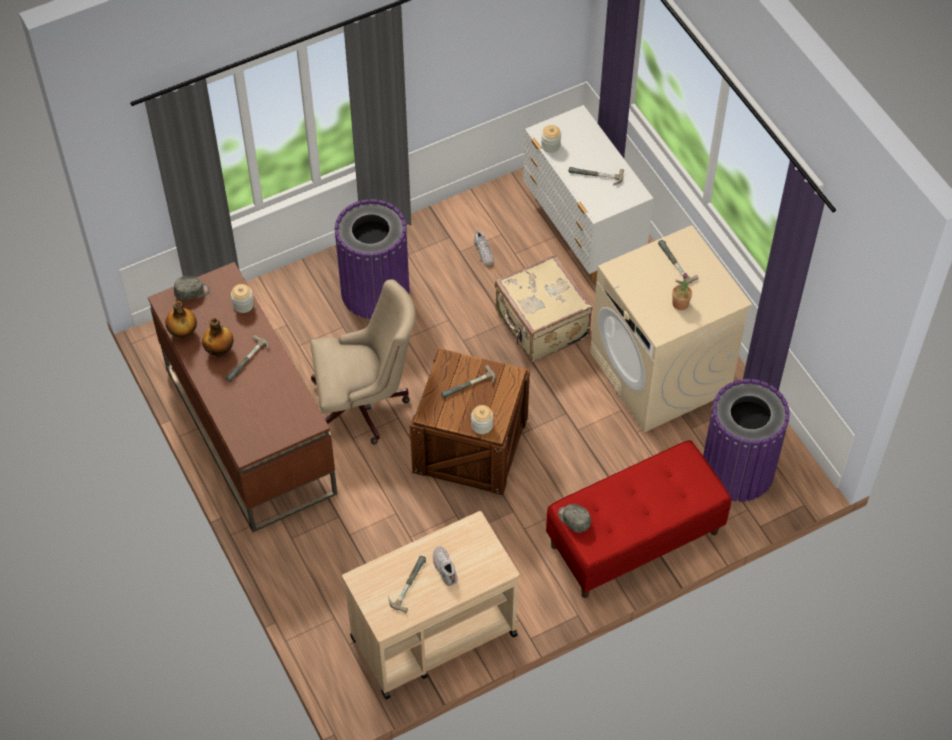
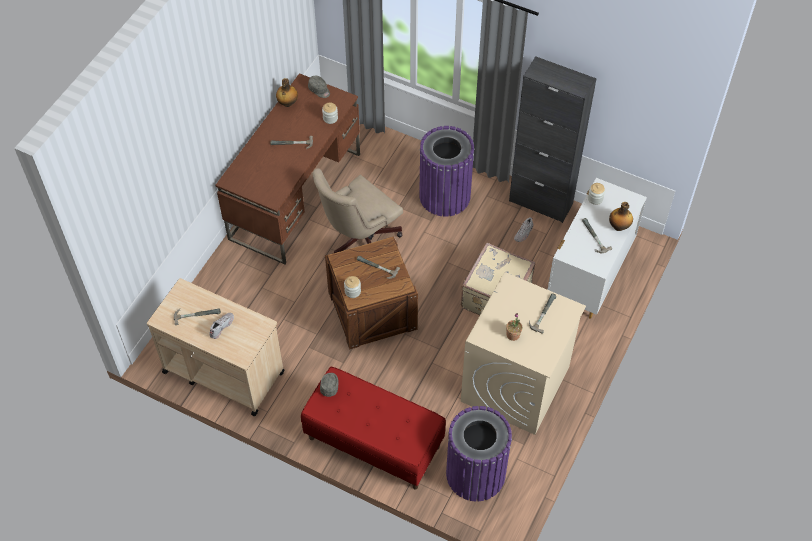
camera: 55 degrees right, 0 degrees up
(220, 350) = (289, 127): bottle -> bottle (619, 226)
(365, 404) = (358, 240): beige office chair -> beige office chair turned 90 degrees clockwise
(458, 214) = (540, 202): none -> black cabinet

